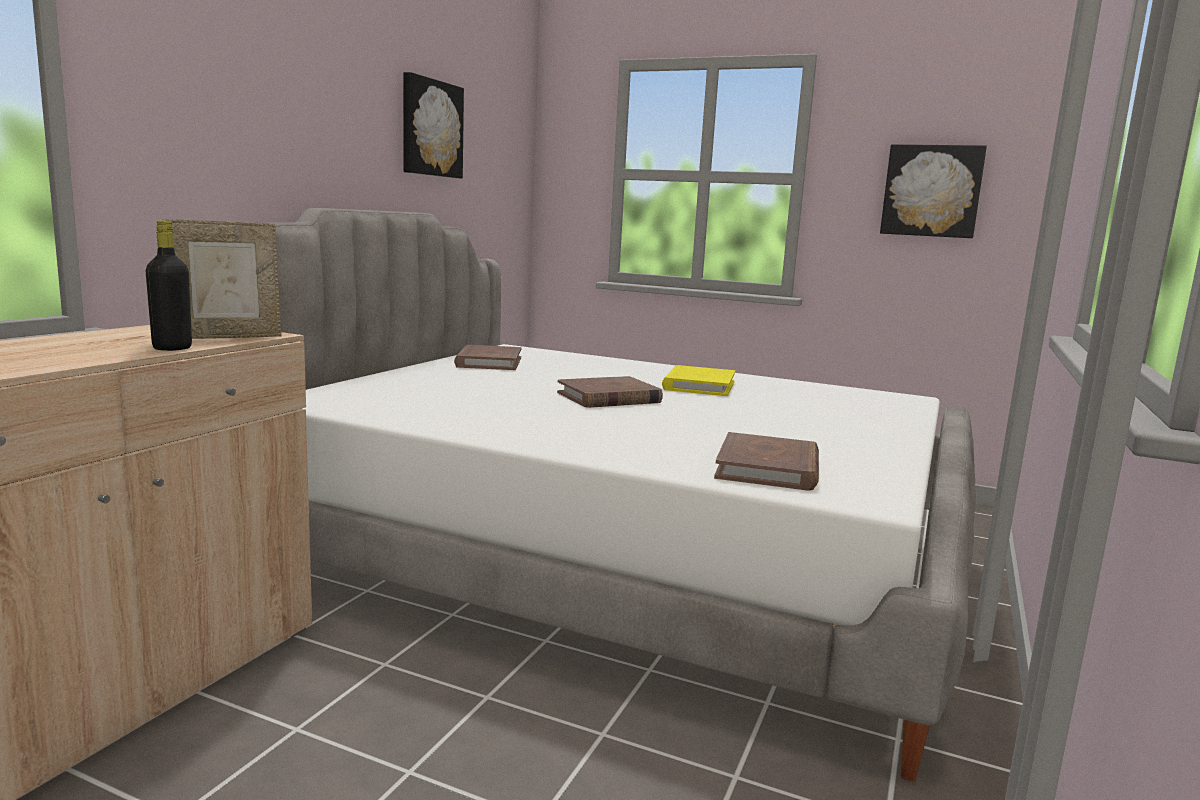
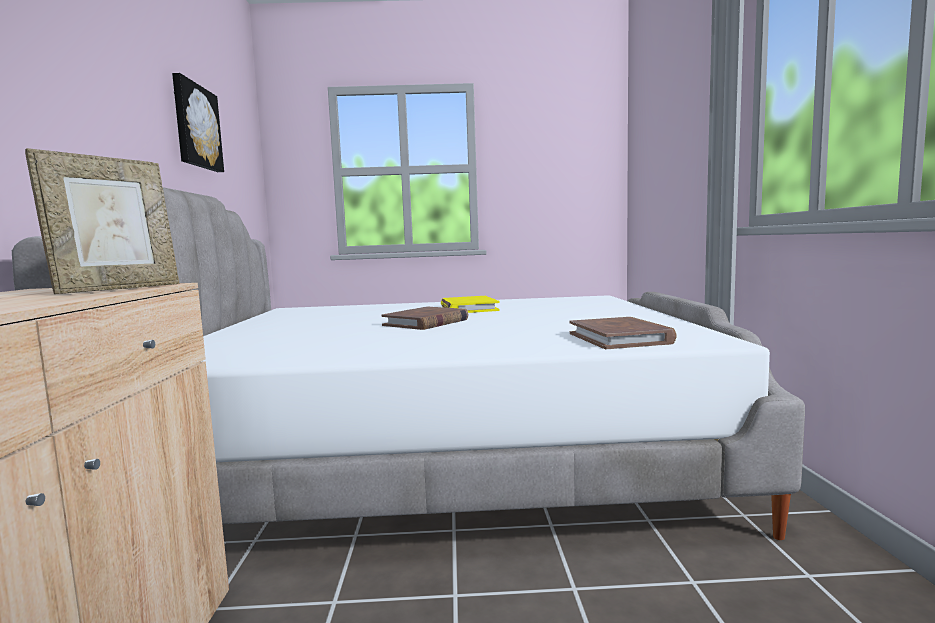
camera: 25 degrees left, 5 degrees down
(172, 348) = (77, 297): black bottle -> none
(489, 362) = (288, 318): brown book -> none
(931, 191) = (558, 170): picture -> none

